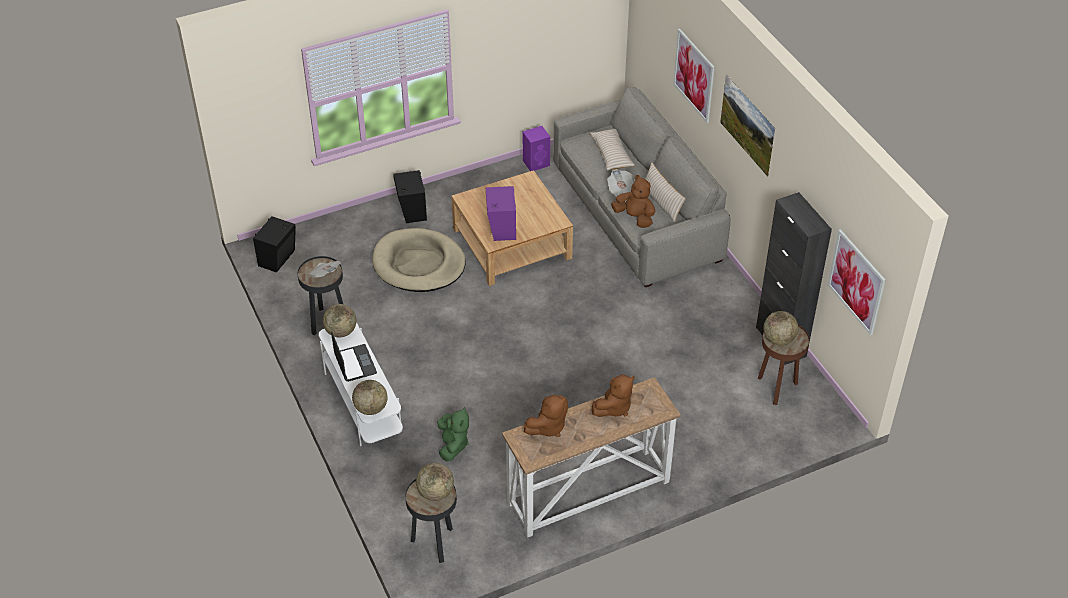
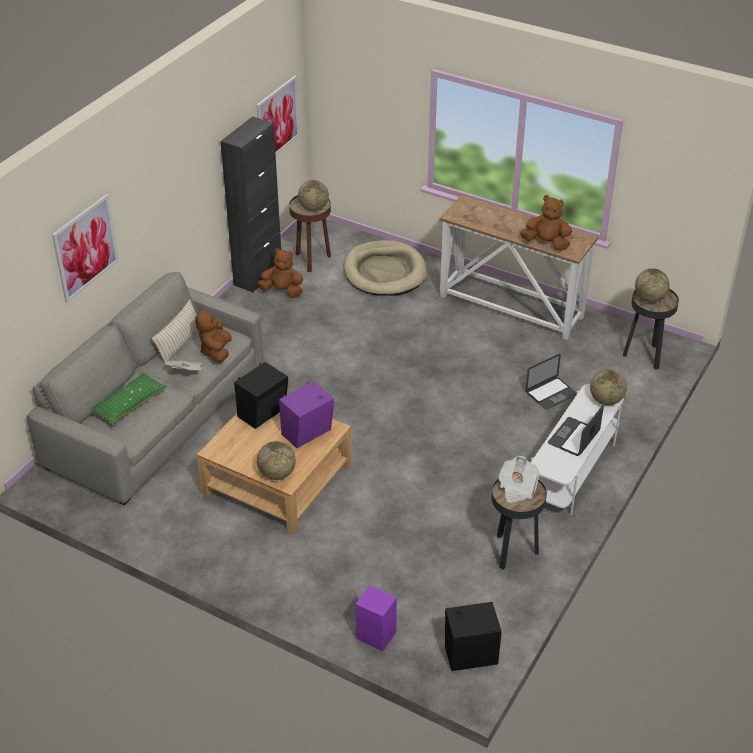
camera: 125 degrees left, 5 degrees down
(341, 331) = (551, 468): globe -> globe (277, 474)
(412, 211) = (295, 583): black speaker -> black speaker (264, 413)
(419, 264) = (369, 531): beige dog bed -> beige dog bed (384, 272)
(453, 445) = (551, 393): green plush toy -> laptop
(537, 163) = (130, 523): purple speaker -> purple speaker (375, 635)
(611, 154) = (129, 404): beige pillow -> green pillow
(614, 407) = (491, 223): brown plush toy -> brown plush toy (282, 291)
(745, 137) = (158, 196): picture -> none

